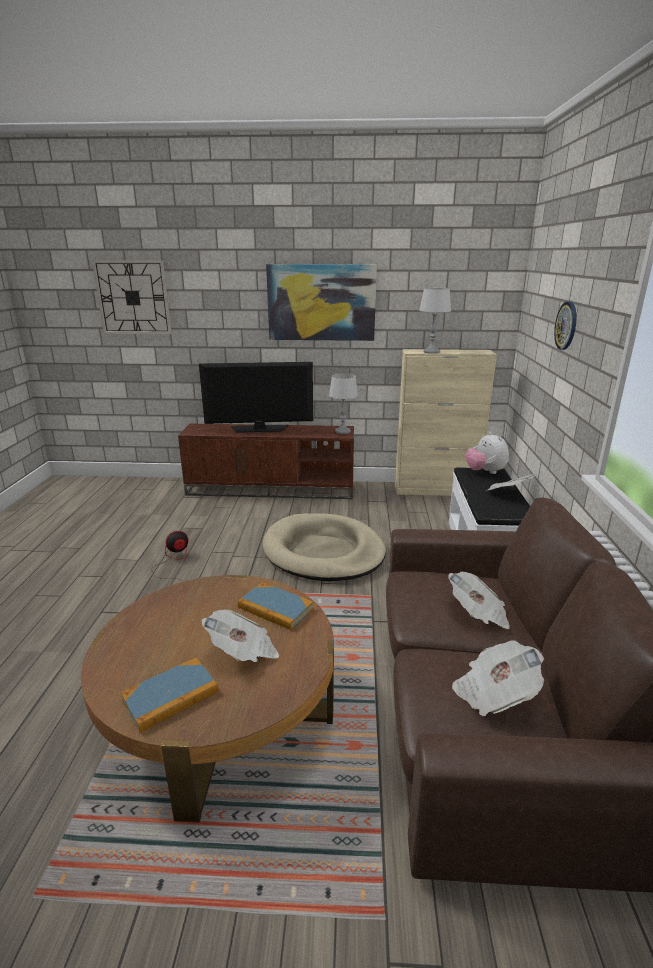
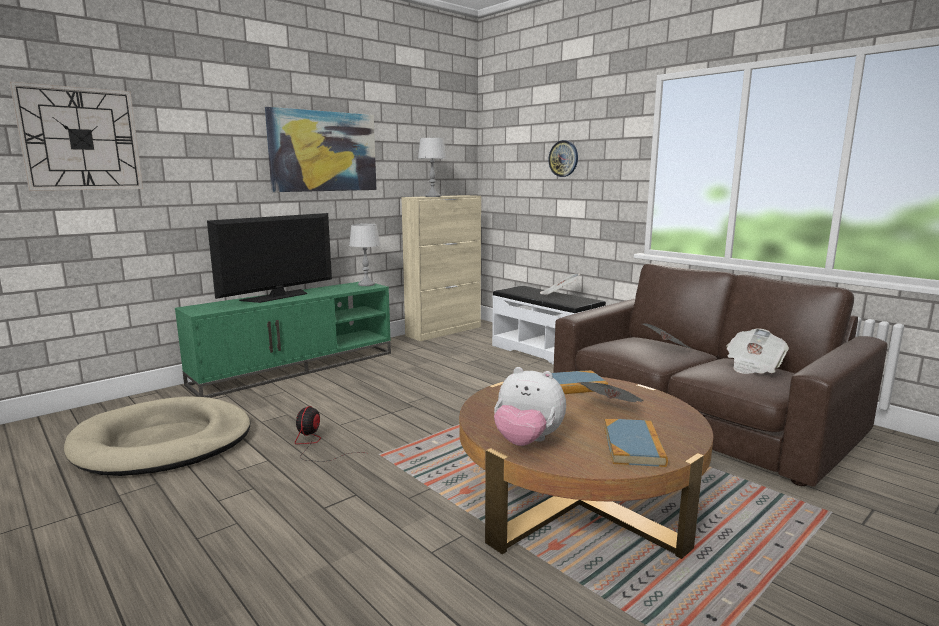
camera: 45 degrees left, 10 degrees down
(272, 488) = (296, 367): brown tv stand -> green tv stand
(323, 552) = (441, 389): beige dog bed -> beige dog bed (163, 442)
(485, 472) = (519, 288): plush toy -> plush toy (527, 442)

